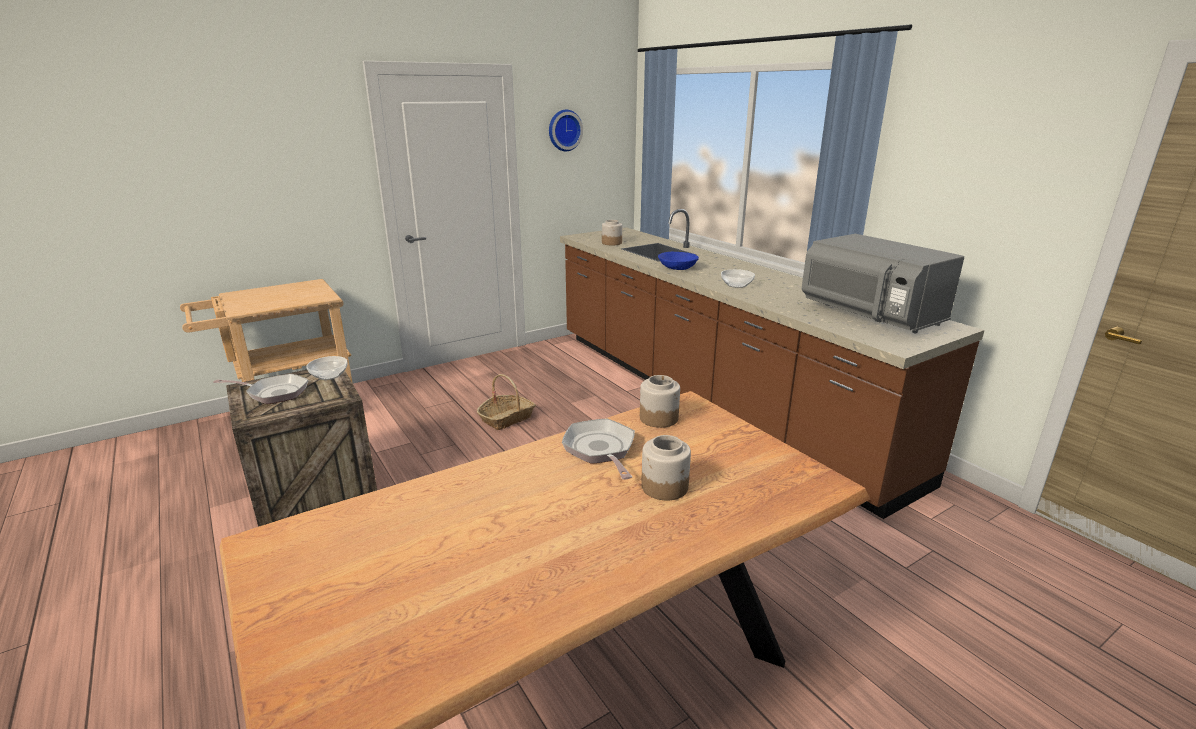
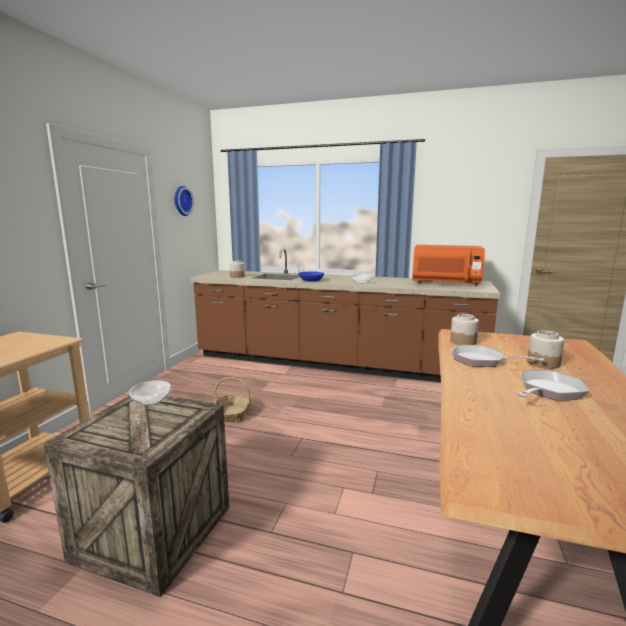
camera: 40 degrees left, 10 degrees down
(274, 393) = (123, 429): frying pan -> frying pan (548, 391)
(870, 315) = (445, 283): grey microwave -> orange microwave

